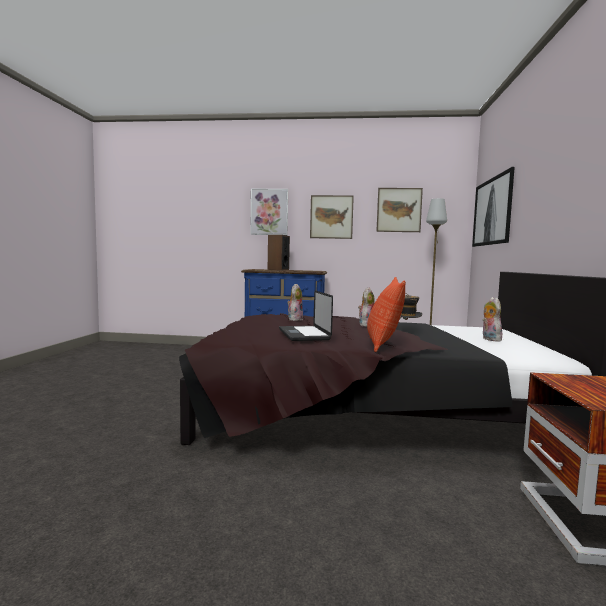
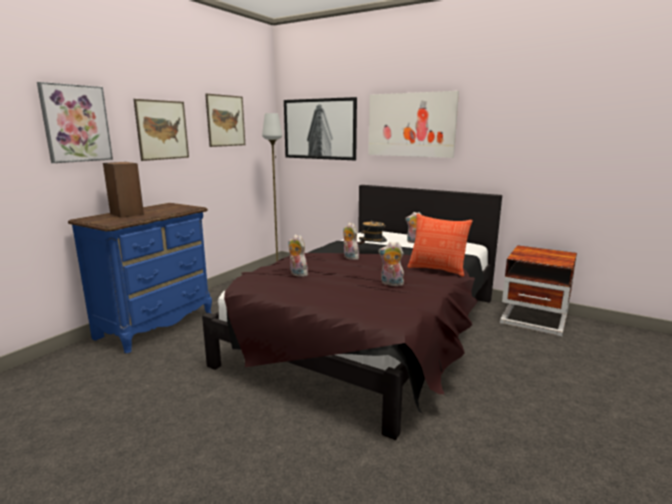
camera: 65 degrees left, 10 degrees up
(303, 334) = (391, 284): laptop -> plush toy
(547, 186) = (411, 125): none -> picture

